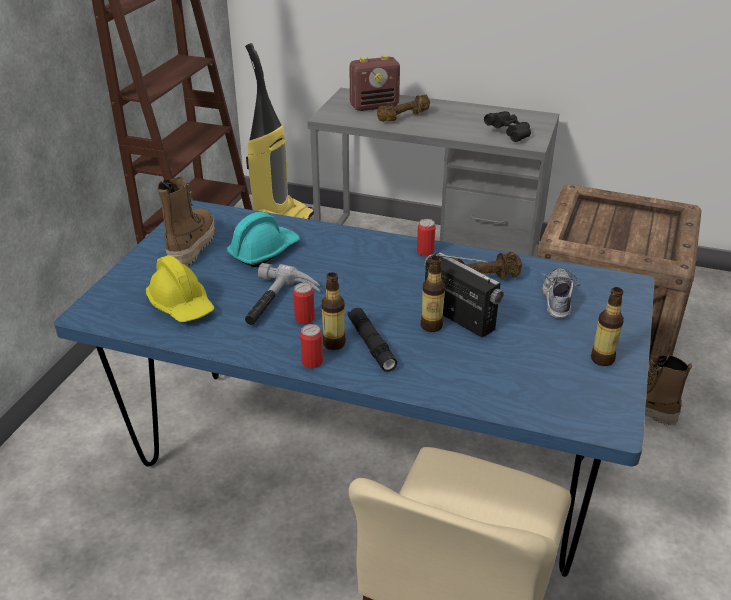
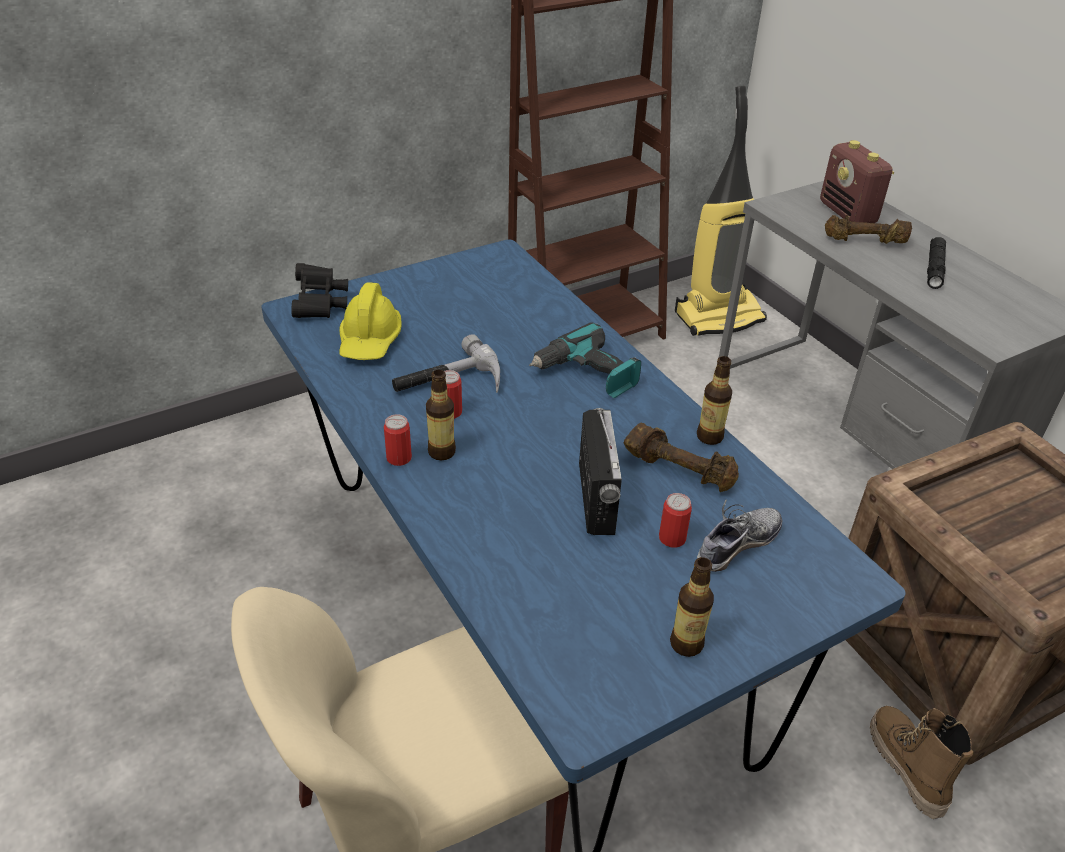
camera: 40 degrees right, 5 degrees up
(191, 246) = (452, 287): boot -> none
(264, 251) = (506, 325): turquoise hard hat -> none
(356, 255) = (587, 375): none -> power drill
(371, 344) = (473, 473): black flashlight -> black flashlight (934, 268)
(374, 106) = (848, 214): radio -> radio turned 45 degrees clockwise
(425, 252) = (664, 408): can -> can (672, 538)
(431, 326) = (556, 490): bottle -> bottle (709, 437)
(509, 134) = (978, 318): black binoculars -> black binoculars (320, 304)

